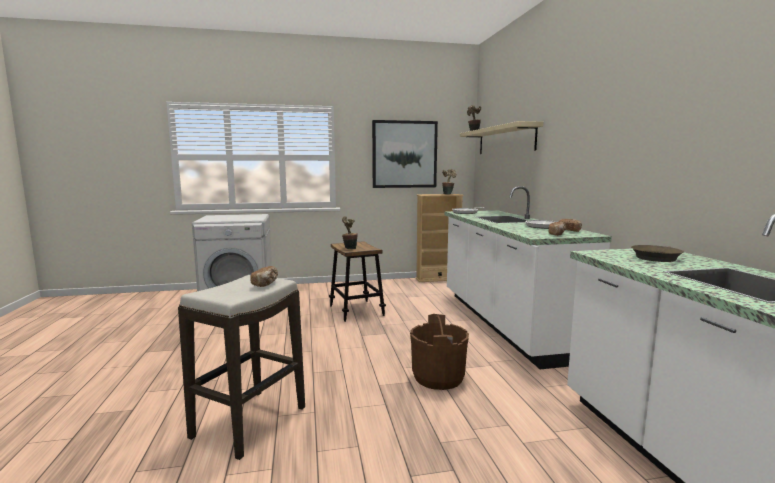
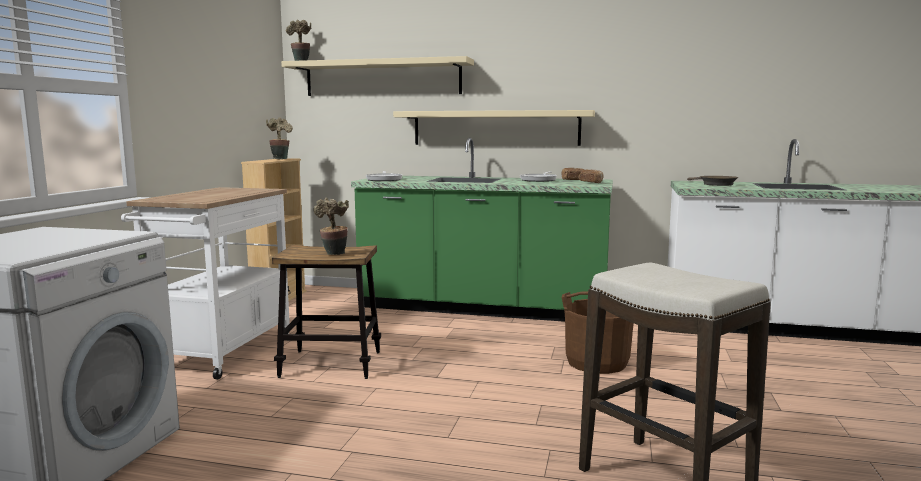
camera: 65 degrees left, 0 degrees up
(266, 283) = (666, 269): bread -> none
(348, 290) = (220, 354): none -> white cart
(404, 154) = (218, 91): picture -> none
(505, 323) = (483, 309): white counter -> green counter
(550, 179) = (495, 128): none -> beige shelf

